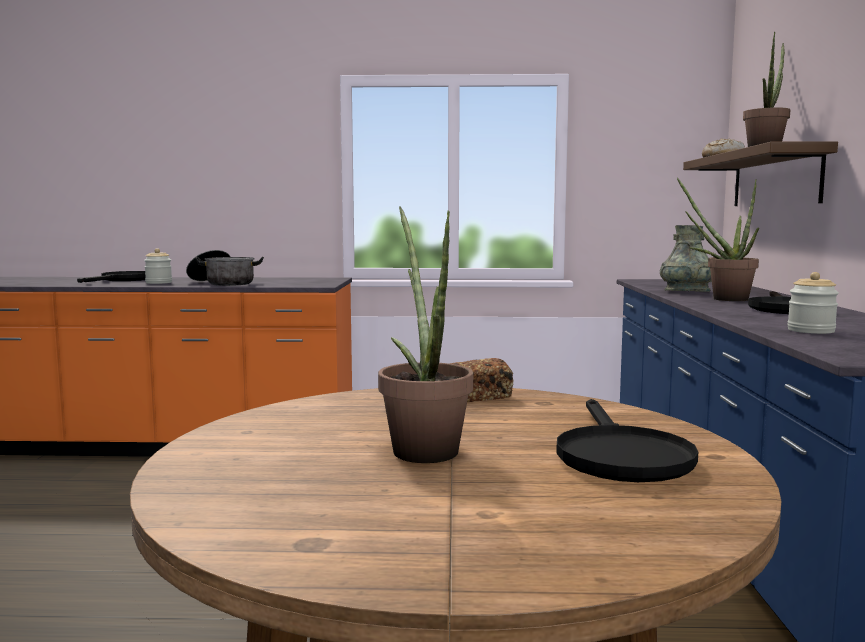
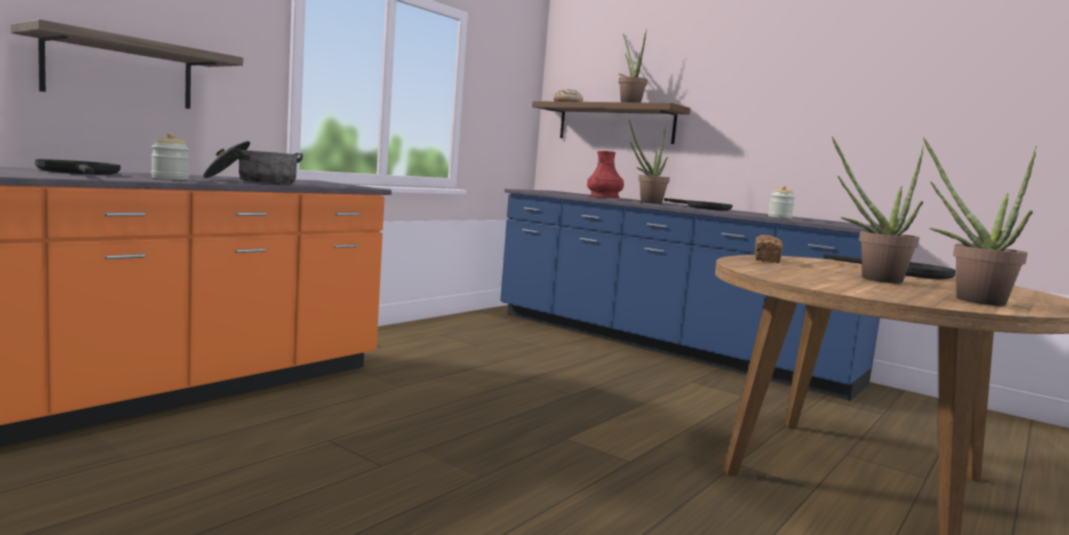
camera: 55 degrees left, 0 degrees up
(200, 203) = (120, 72): none -> shelf
(309, 507) = (969, 299): none -> potted plant
(687, 292) = (604, 198): grey vase -> red vase

